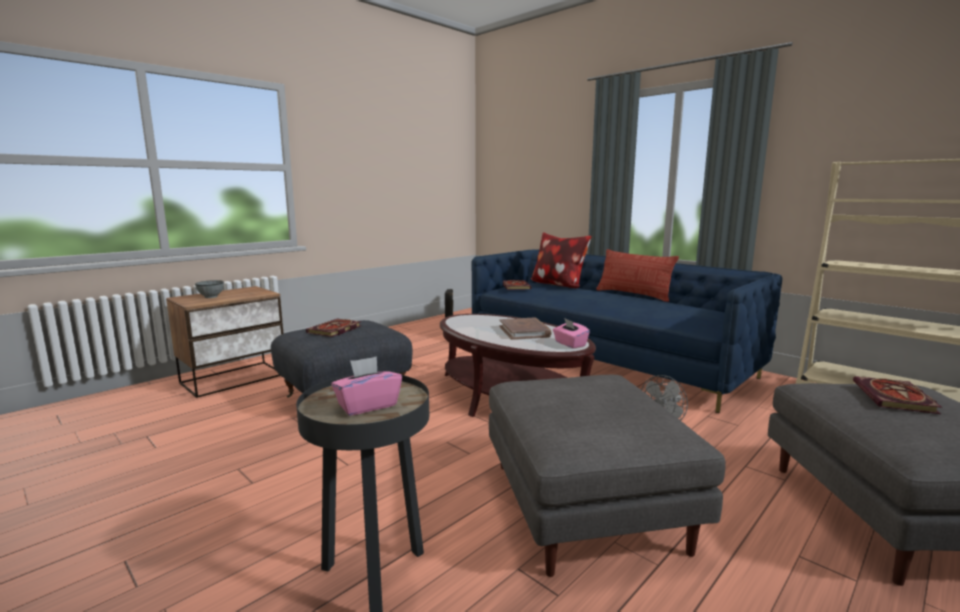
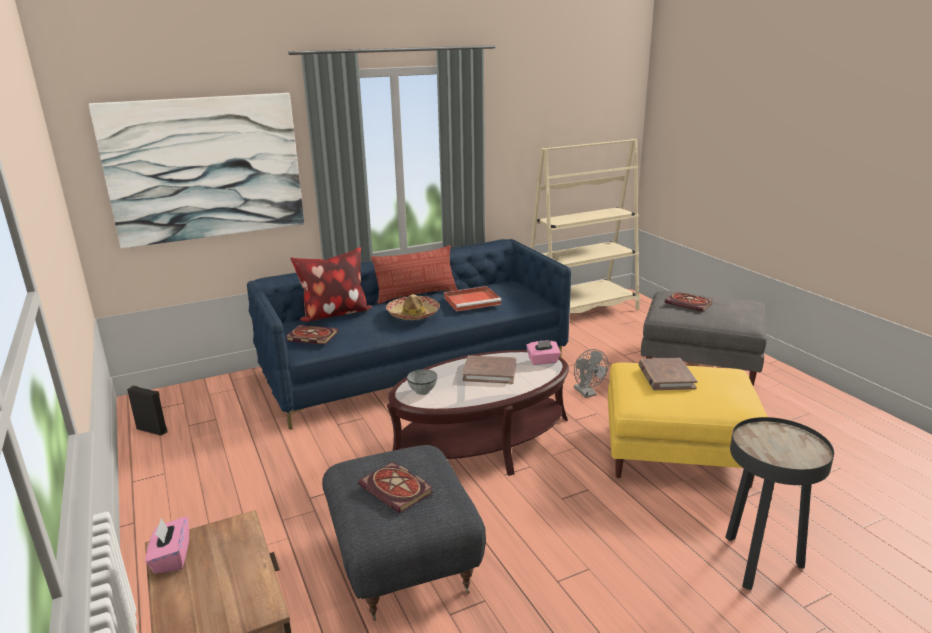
camera: 70 degrees left, 10 degrees up
(211, 297) = (213, 592): grey bowl -> grey bowl (423, 391)
(367, 405) = (789, 444): pink tissue box -> pink tissue box (171, 557)
(536, 168) = (205, 168): none -> picture
(587, 507) = (678, 453): grey ottoman -> yellow ottoman
(589, 297) = (413, 314): none -> hat
(596, 391) = (666, 377): none -> brown book
(649, 306) = (473, 301): none -> red tray

